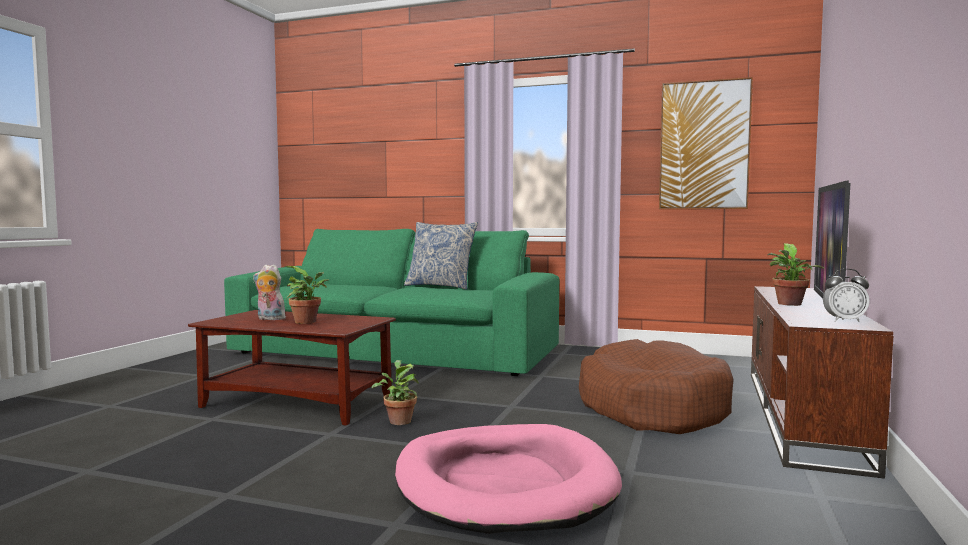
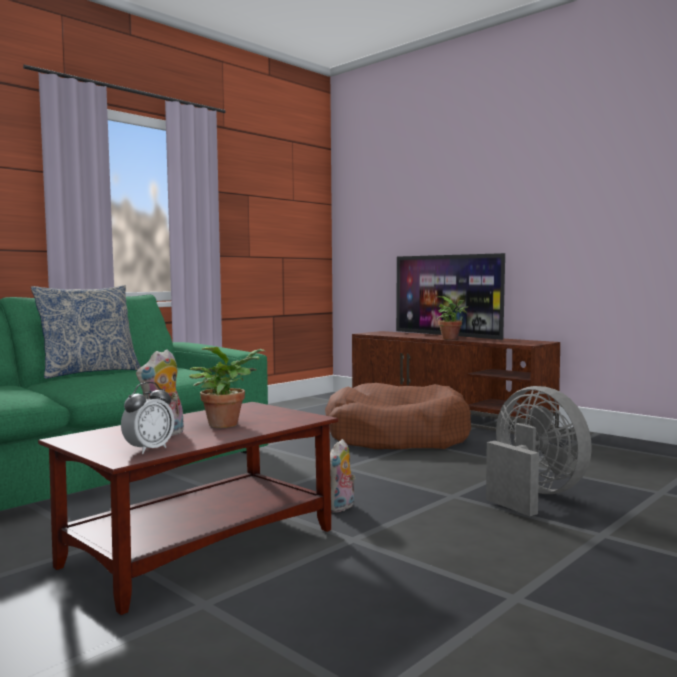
camera: 65 degrees left, 0 degrees up
(399, 420) = (341, 508): potted plant -> plush toy
(504, 484) = (533, 495): pink dog bed -> grey fan
(704, 145) = (269, 214): picture -> none
(844, 320) = (522, 341): alarm clock -> alarm clock (149, 450)

